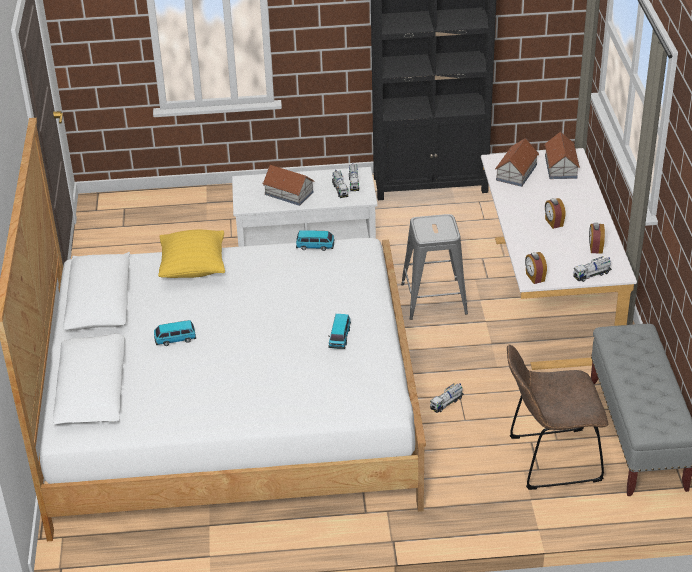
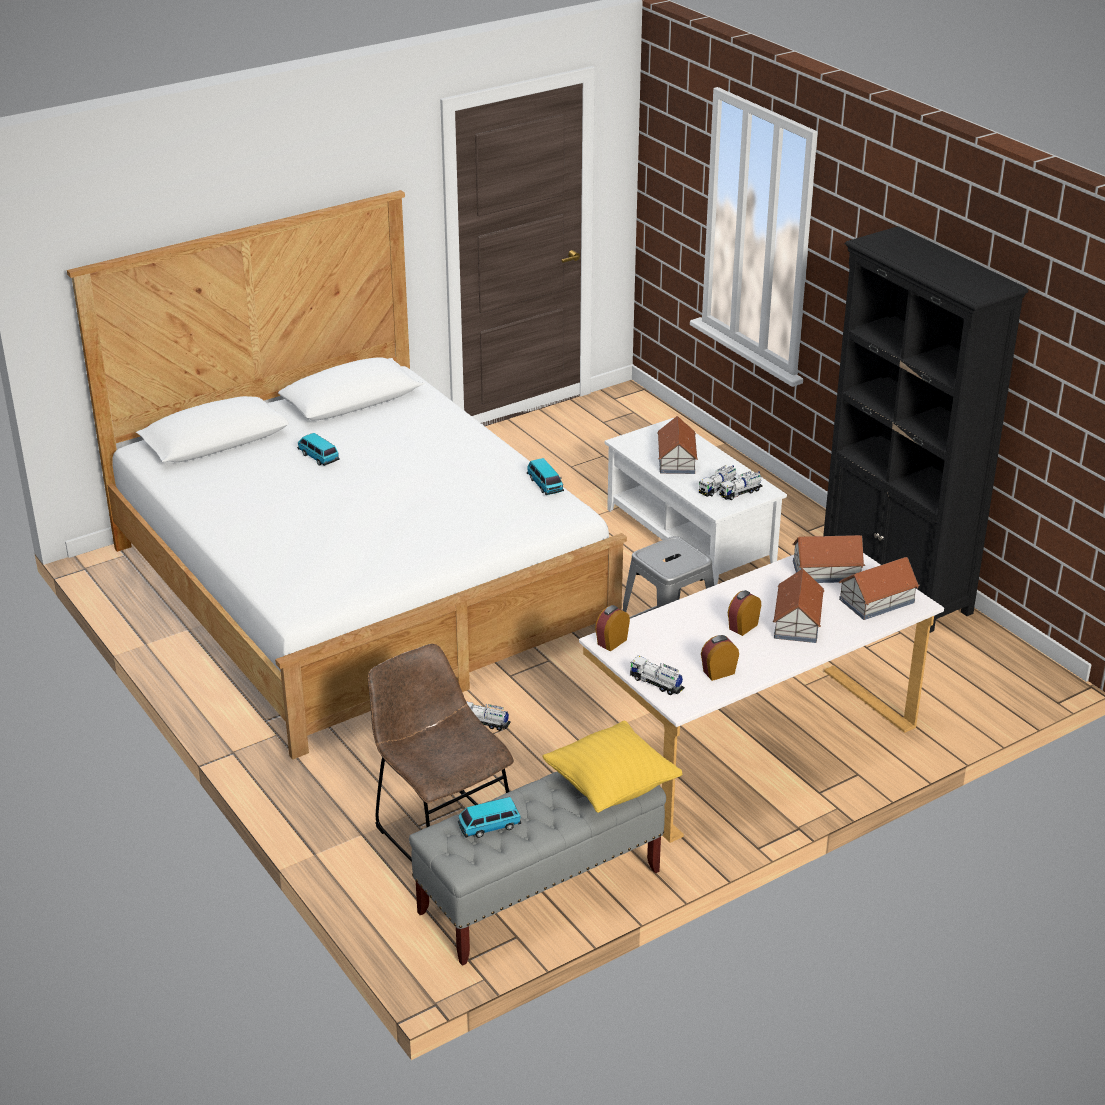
camera: 60 degrees right, 5 degrees down
(193, 268) = (442, 430): yellow pillow -> yellow pillow (611, 787)
(339, 337) = (392, 546): toy car -> toy car (489, 826)
(563, 202) = (796, 622): none -> toy house

